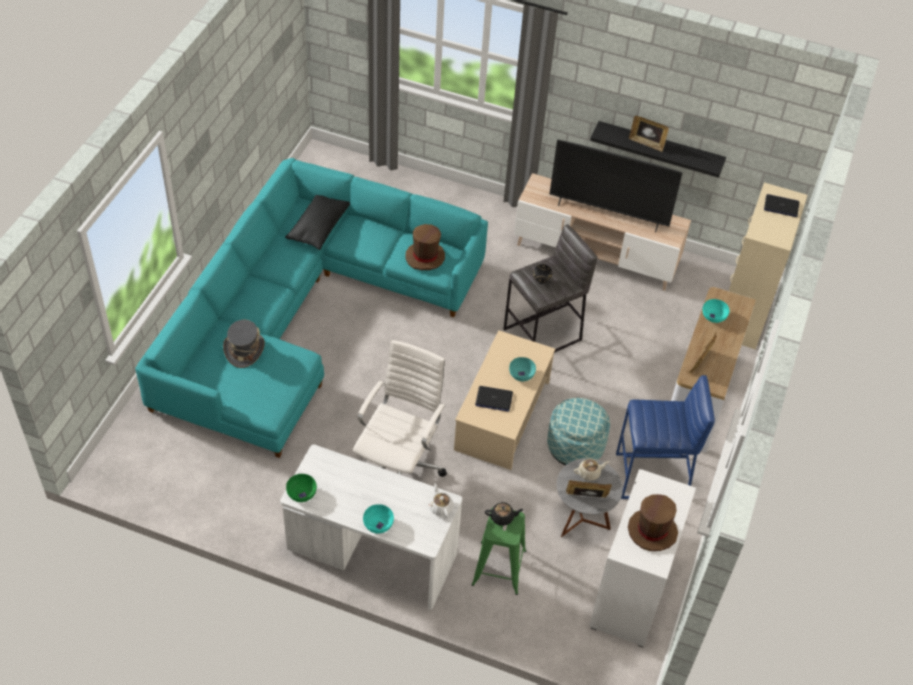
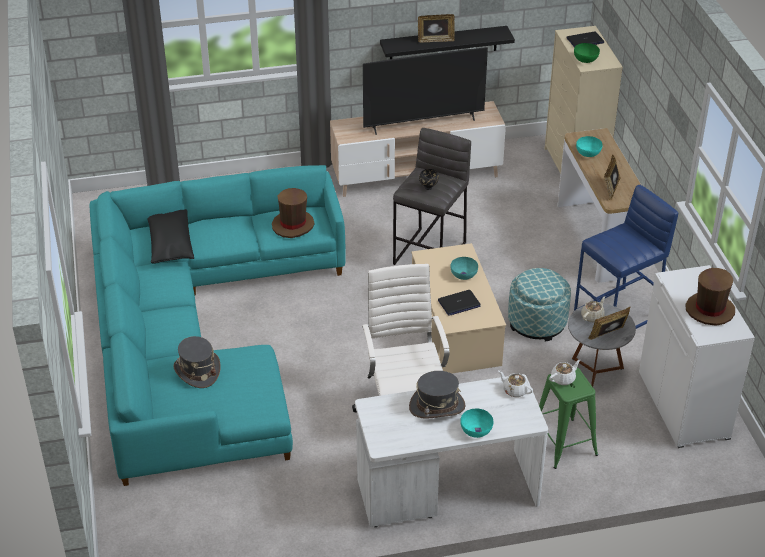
camera: 30 degrees left, 10 degrees down
(302, 493) = (385, 441): green bowl -> green bowl (585, 59)
(367, 486) = (437, 406): none -> grey hat
(502, 517) = (563, 379): black teapot -> white teapot

